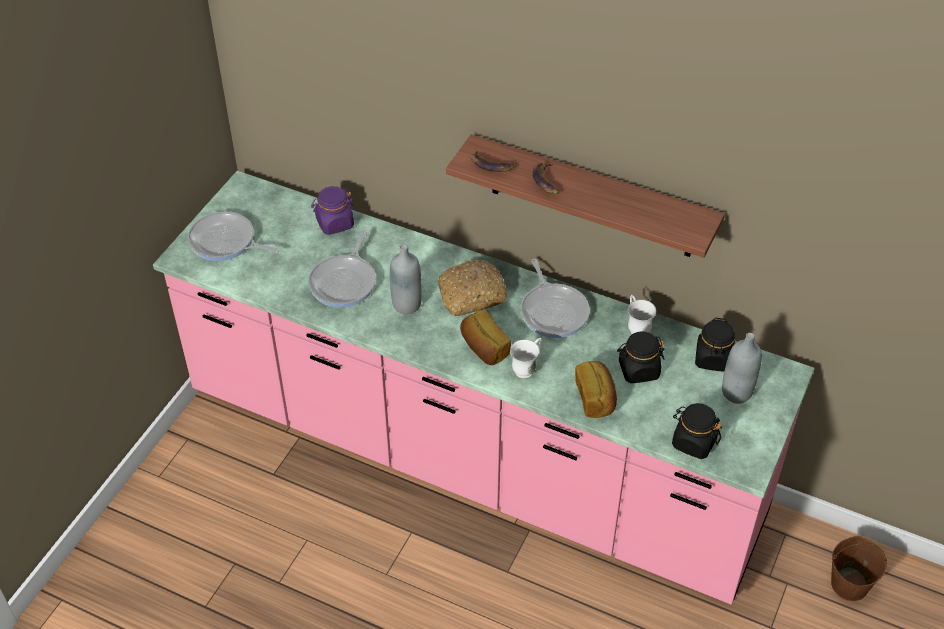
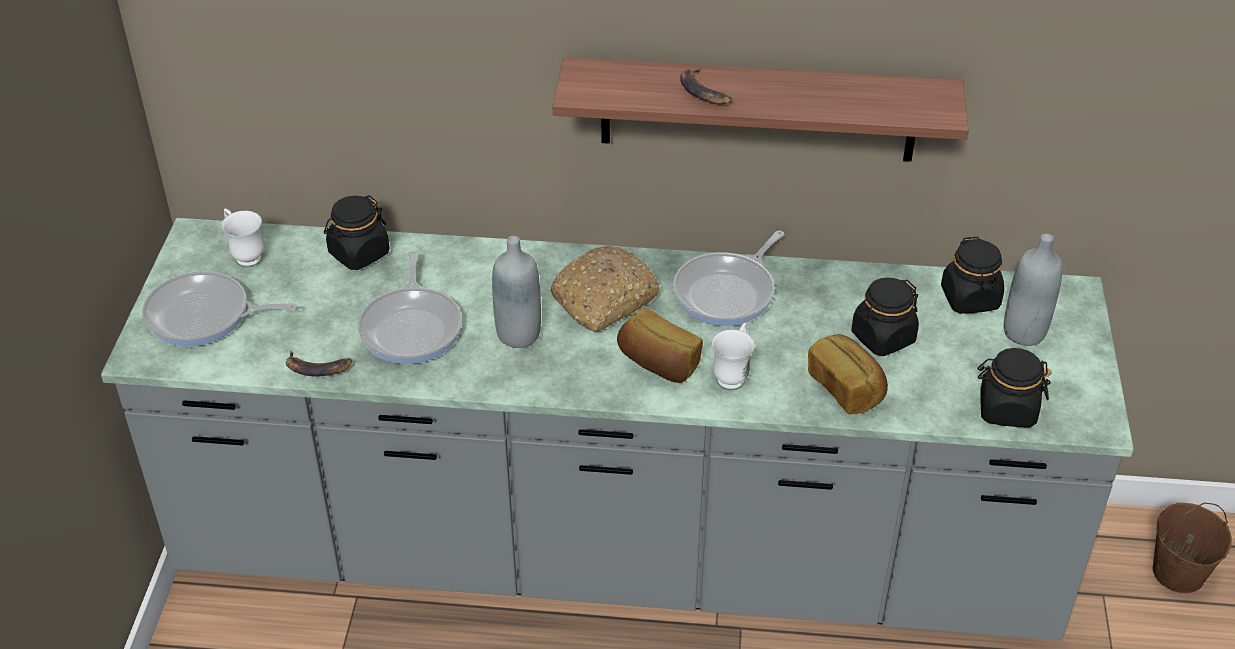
camera: 20 degrees left, 5 degrees down
(334, 223) = (359, 253): purple jar -> black jar
(472, 458) = (617, 555): pink counter -> grey counter
(491, 165) = (615, 89): banana -> banana (317, 367)
(553, 311) = (728, 292): frying pan -> frying pan turned 75 degrees clockwise
(636, 328) = (850, 286): white mug -> white mug (245, 255)

